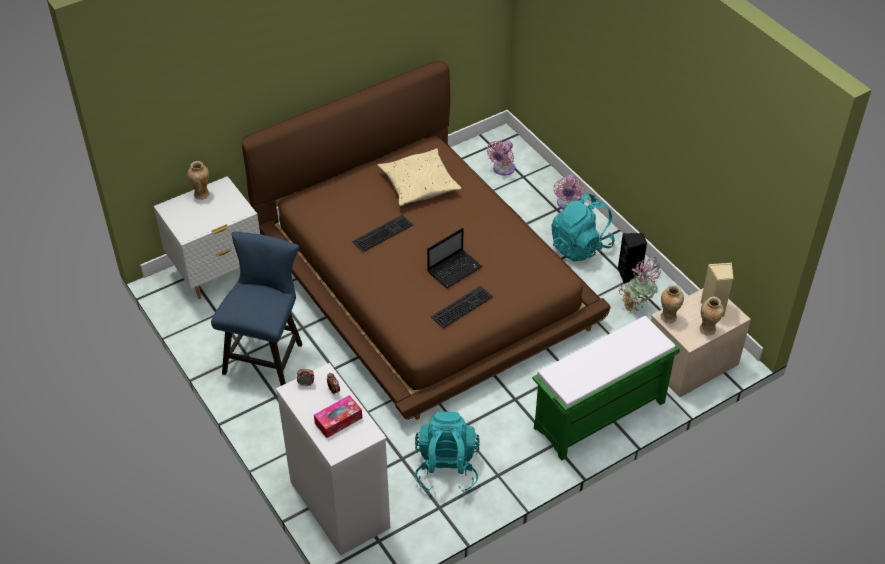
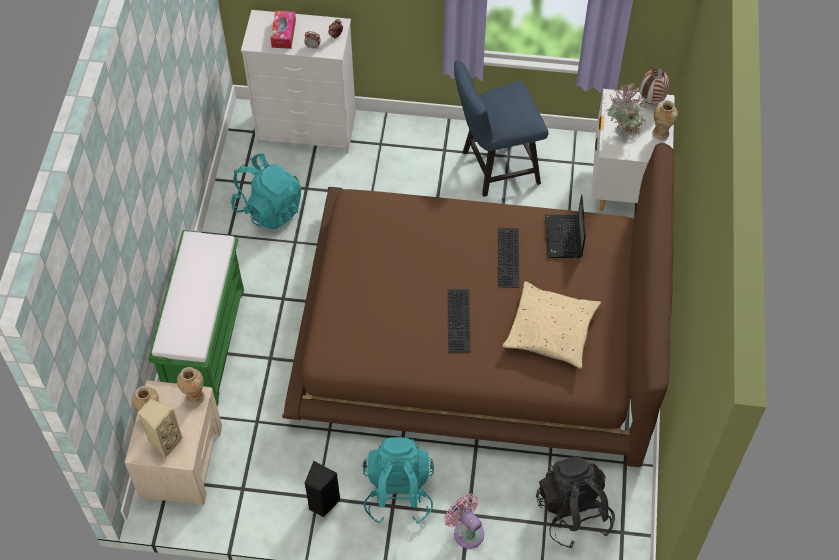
camera: 130 degrees right, 10 degrees up
(171, 214) = (651, 101): none -> vase
(266, 354) = (494, 168): blue chair -> blue chair turned 105 degrees clockwise
(455, 269) = (411, 280): laptop -> laptop (564, 238)
(461, 306) = (365, 255): keyboard -> keyboard (460, 321)
(502, 169) = (573, 512): pink fan -> black backpack
(636, 305) = (282, 474): potted plant -> potted plant (623, 133)

